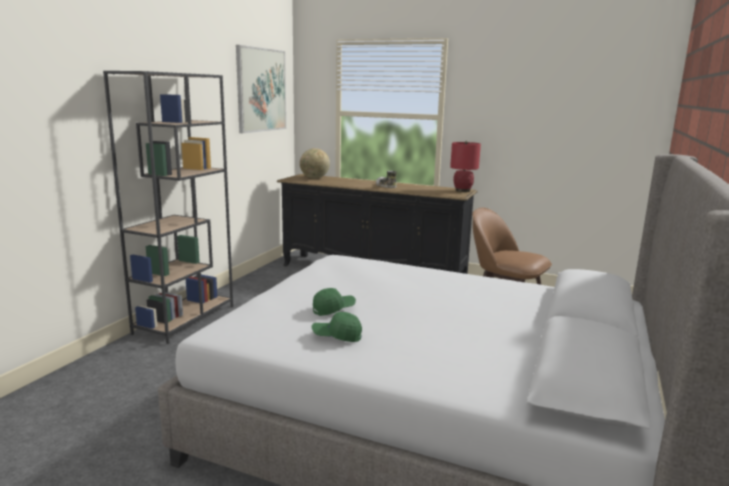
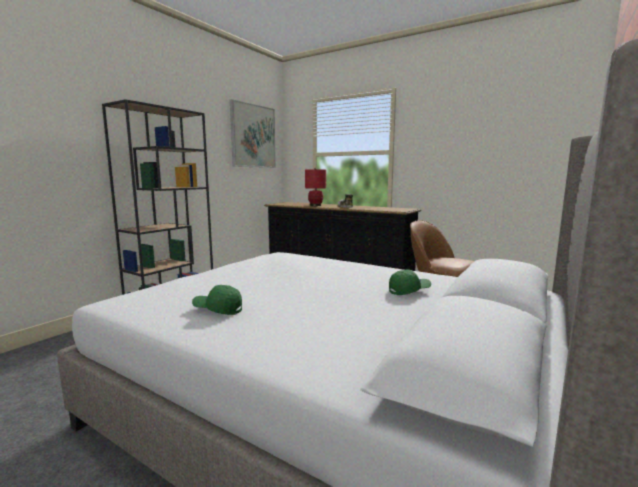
camera: 10 degrees right, 5 degrees down
(314, 178) = (294, 203): globe -> none
(333, 309) = (237, 288): green cap -> green cap (409, 291)
(462, 190) = (407, 209): red table lamp -> red table lamp (315, 205)

